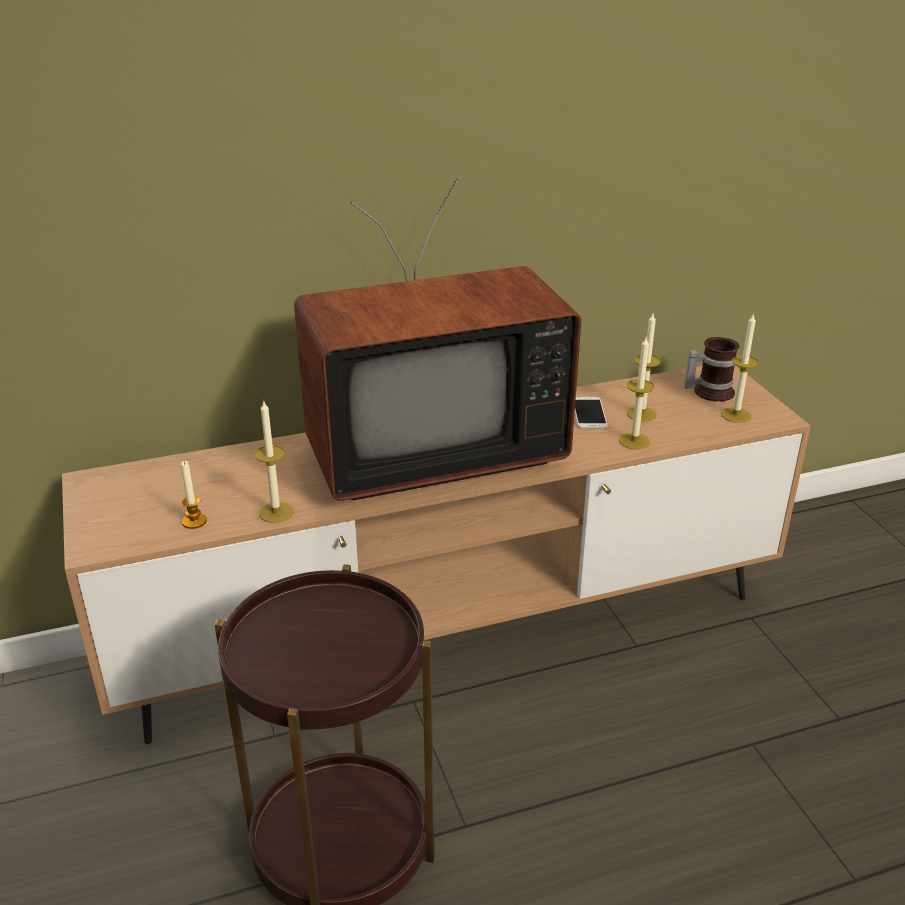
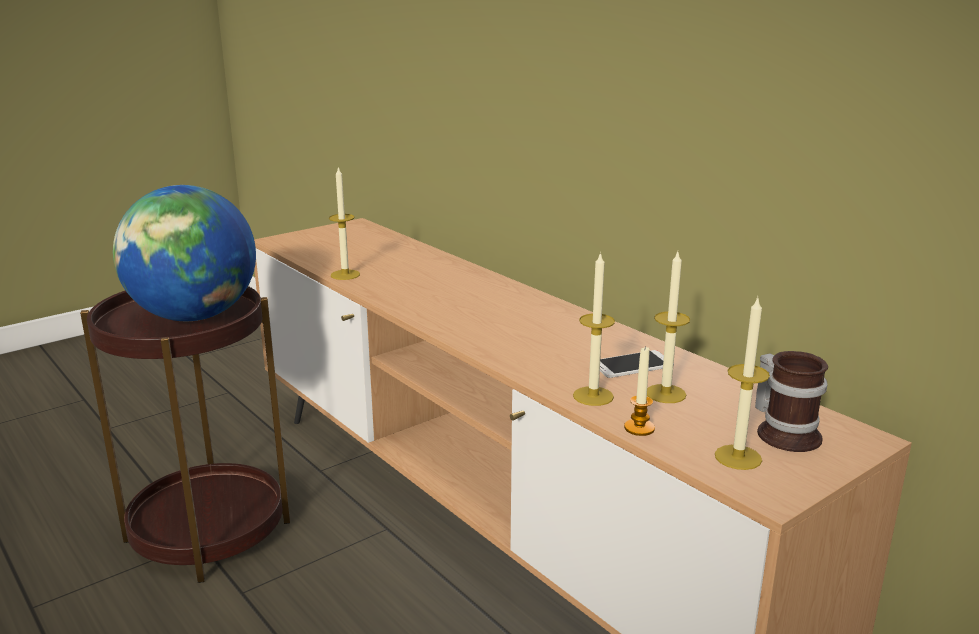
camera: 70 degrees right, 10 degrees down
(194, 521) = (320, 256): candle -> candle (639, 428)
(329, 632) = (194, 316): none -> globe
(428, 451) = (479, 306): television -> none

